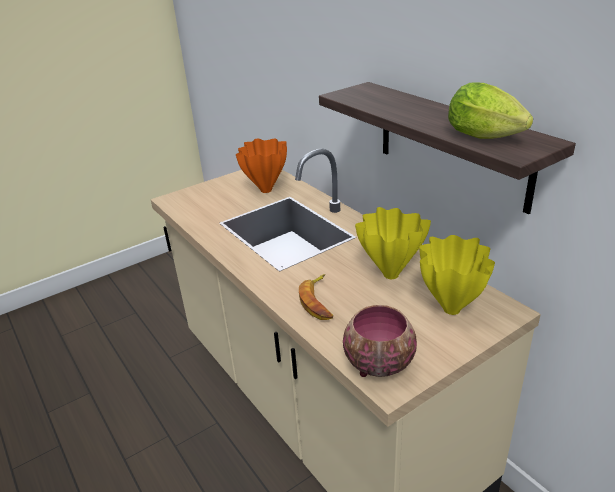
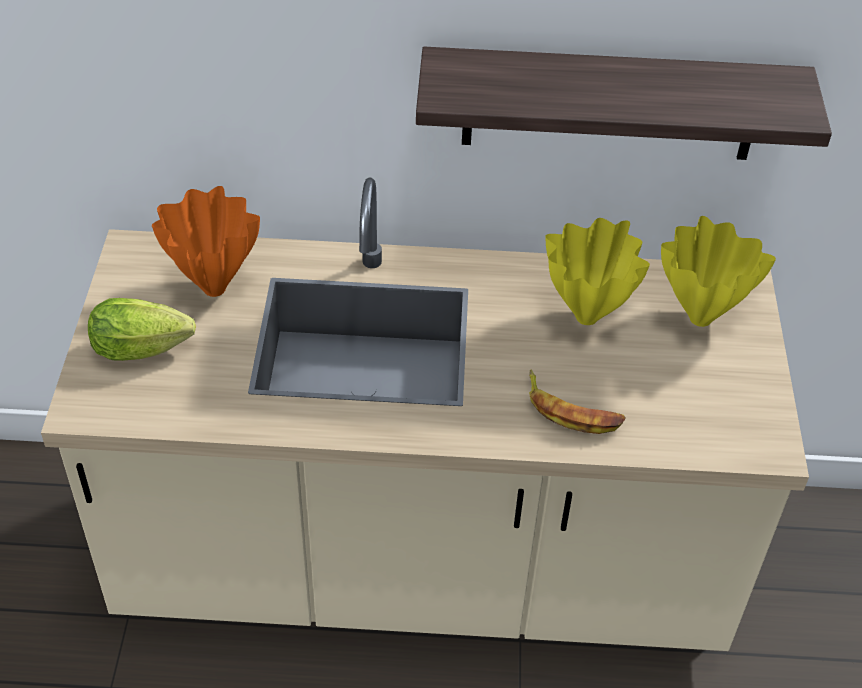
camera: 55 degrees left, 15 degrees up
(377, 364) = (730, 435): bowl -> none
(488, 138) = (740, 100): lettuce -> lettuce (147, 349)

